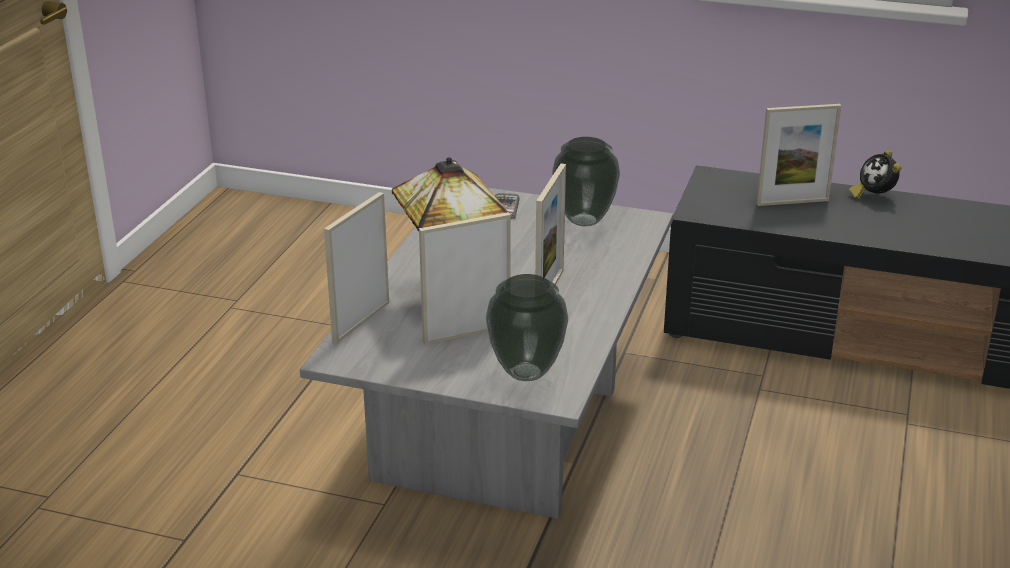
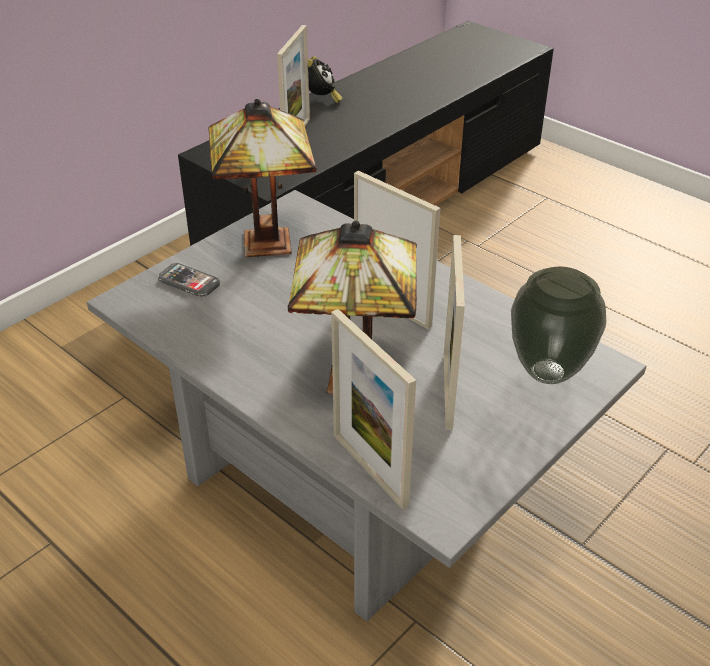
camera: 65 degrees left, 10 degrees up
(584, 220) = (264, 241): vase -> table lamp
(874, 196) = (321, 100): alarm clock -> alarm clock turned 90 degrees counterclockwise

